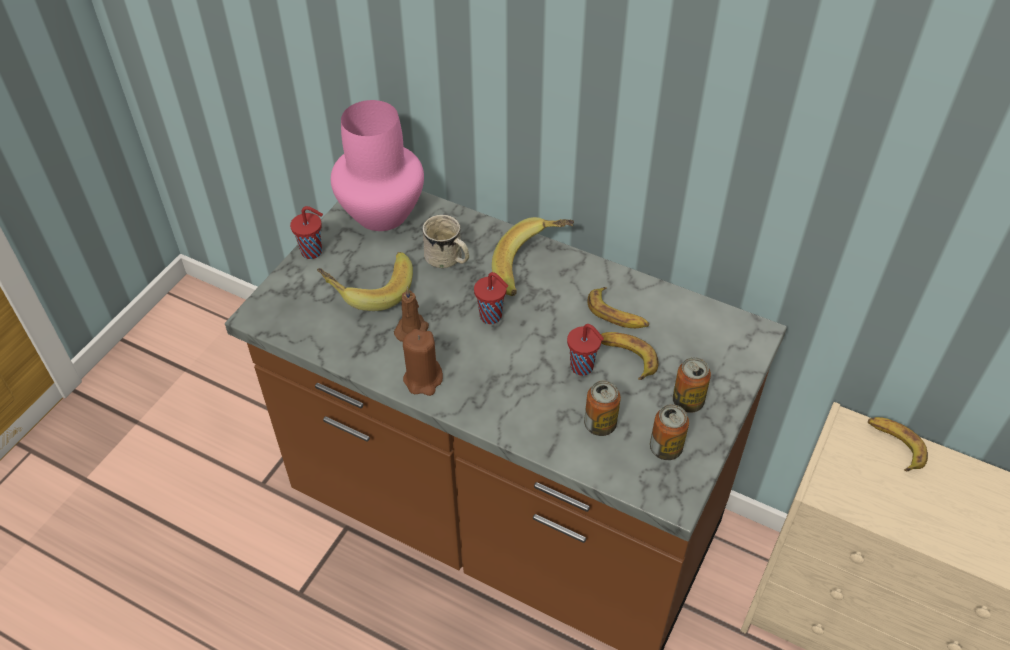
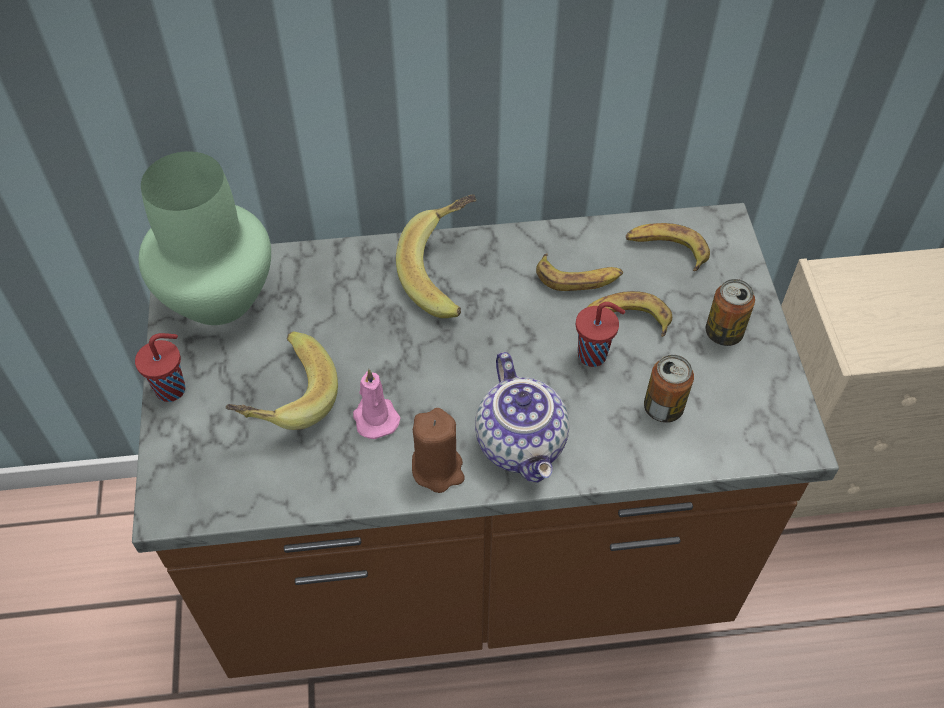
camera: 35 degrees left, 5 degrees up
(381, 212) = (216, 296): pink vase -> green vase
(412, 329) = (375, 417): brown candle -> pink candle
(448, 260) = (346, 313): white mug -> none
(488, 395) = (523, 444): none -> teapot
(492, 317) = (451, 352): red cup -> none
(665, 448) = (745, 395): can -> none
(894, 445) = (881, 272): banana -> banana (666, 250)

